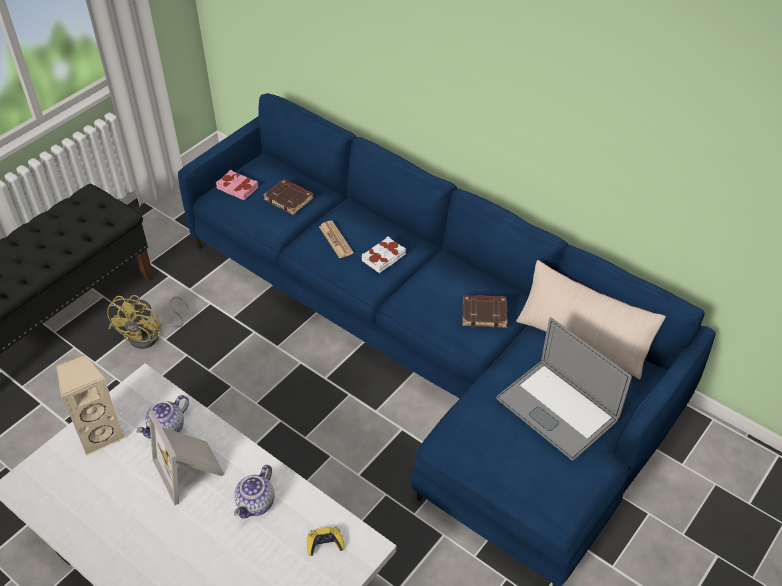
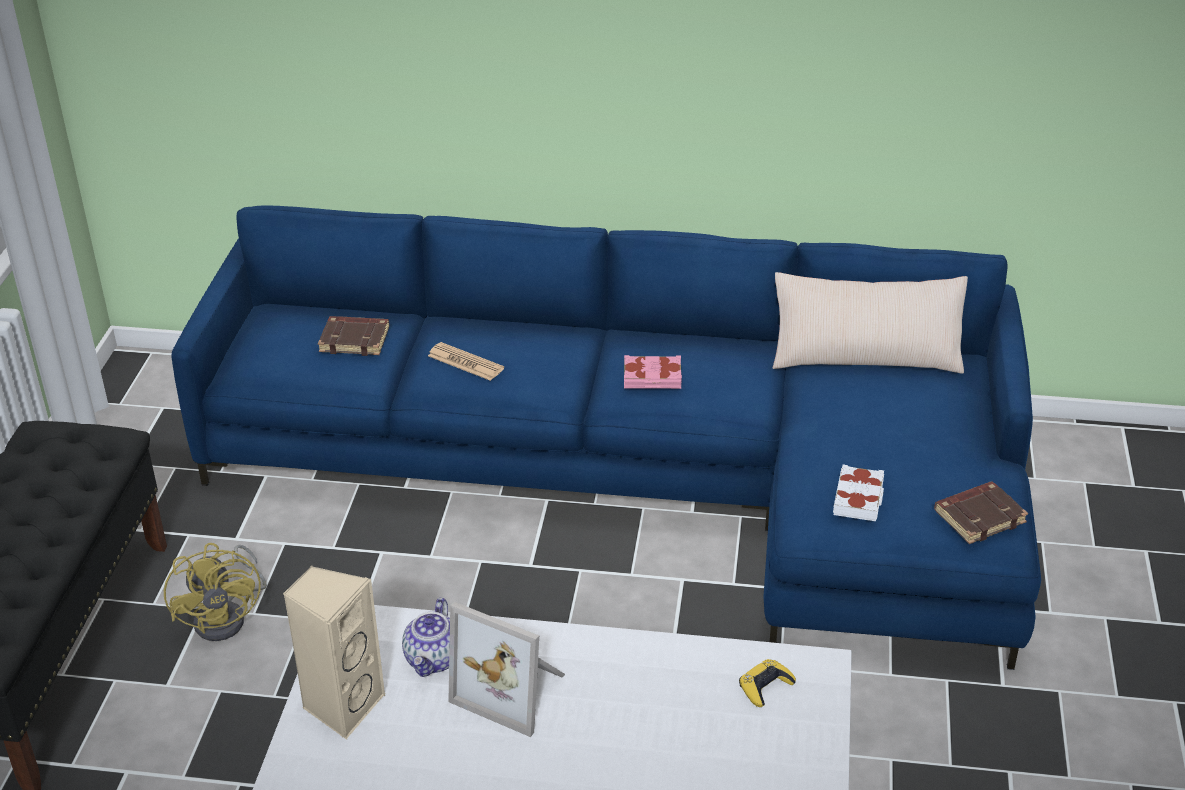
camera: 30 degrees left, 10 degrees down
(237, 188) = (265, 352): pink book -> pink book (652, 378)
(256, 504) = (639, 686): teapot -> none
(384, 258) = (549, 359): white book -> white book (859, 498)
(484, 313) = (731, 372): brown book -> brown book (979, 516)
(557, 409) = (905, 435): laptop -> none

